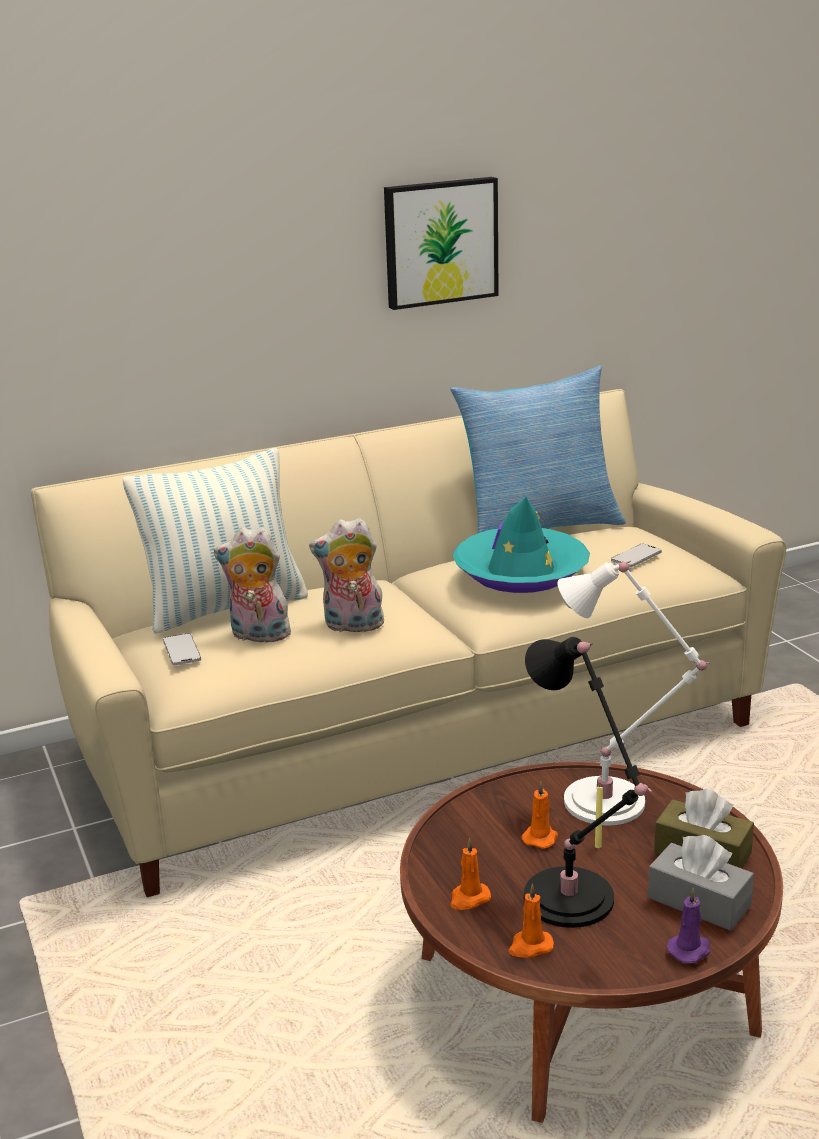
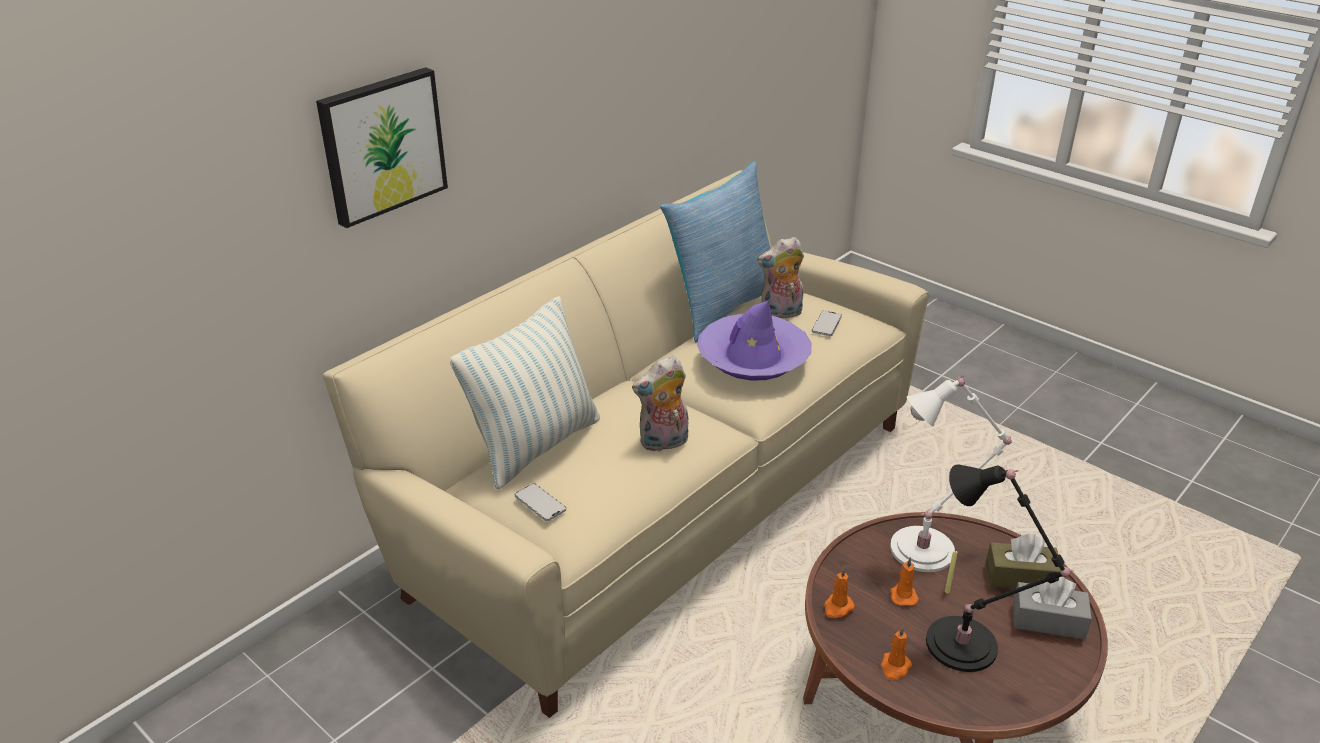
camera: 25 degrees left, 10 degrees up
(257, 636) = (595, 472): plush toy -> plush toy (780, 314)
(440, 242) = (622, 71): picture -> picture (382, 145)
(520, 572) = (753, 357): turquoise hat -> purple hat
(530, 946) = (967, 696): orange candle -> orange candle (837, 607)
(690, 950) = (1072, 664): purple candle -> none

